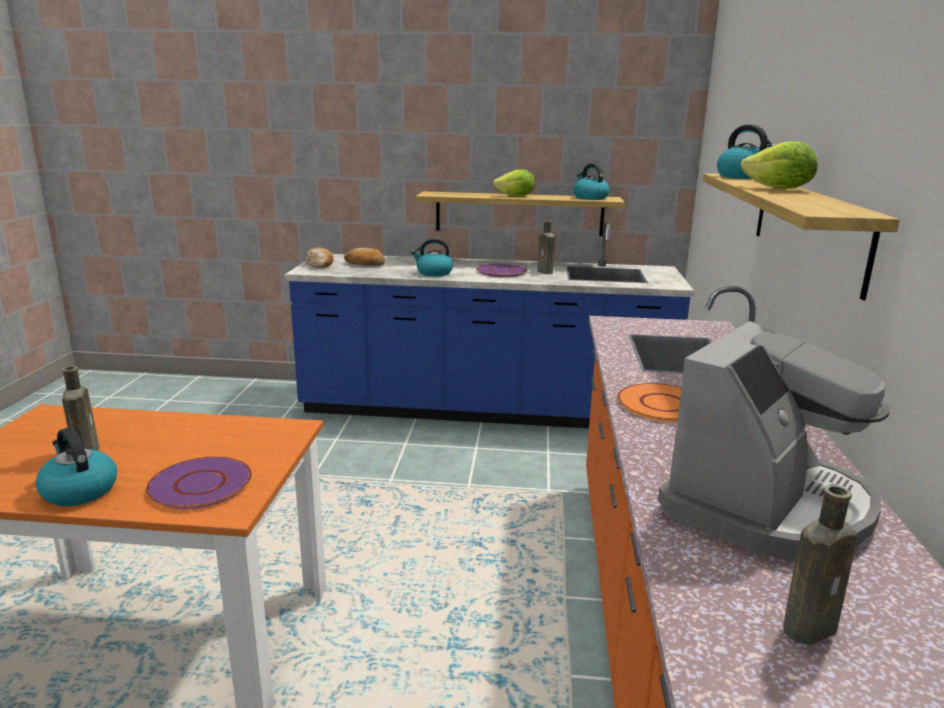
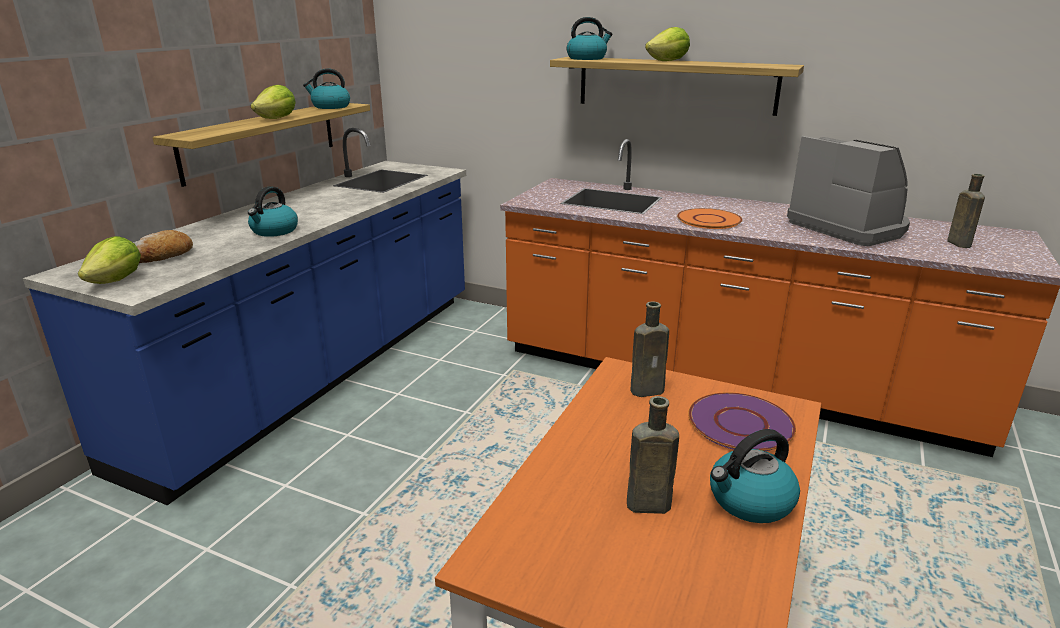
camera: 70 degrees left, 5 degrees up
(320, 265) = (117, 281): bread -> lettuce
(501, 271) = (315, 207): purple plate -> none
(545, 272) = (344, 194): brown bottle -> brown bottle (649, 390)

